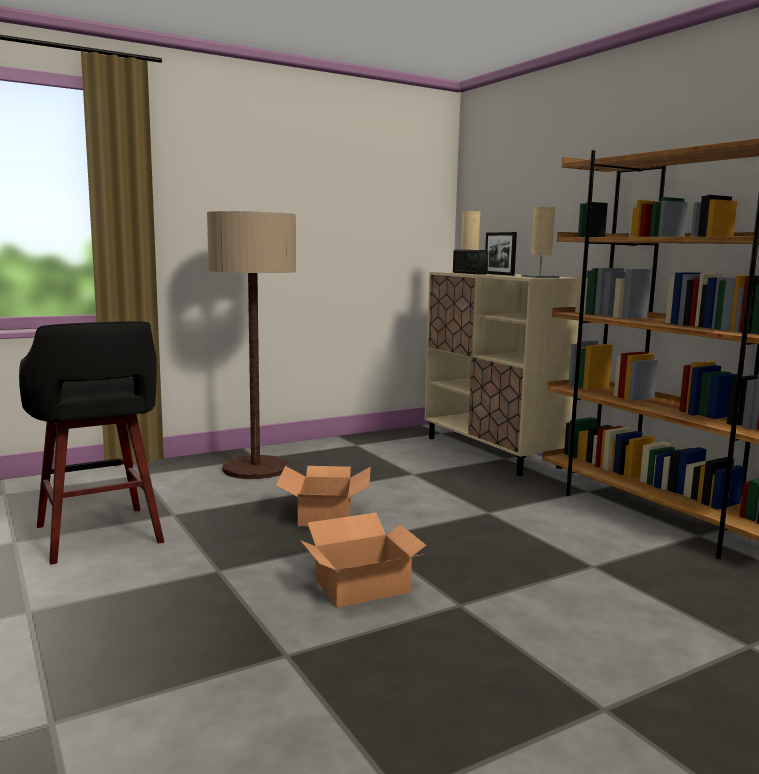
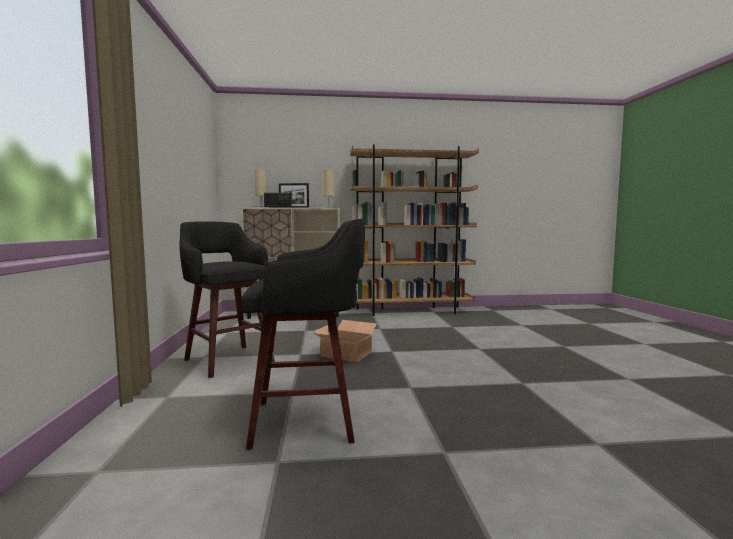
camera: 65 degrees left, 5 degrees down
(255, 468) = (228, 360): floor lamp -> black stool
(360, 586) = (451, 360): cardboard box -> none

